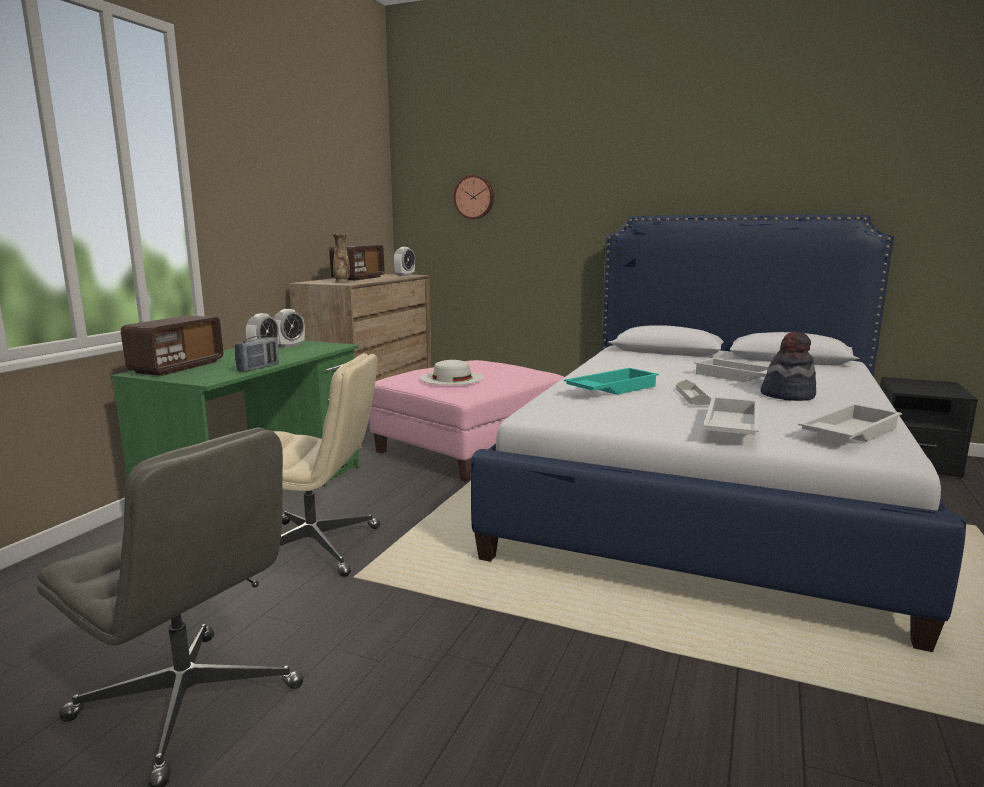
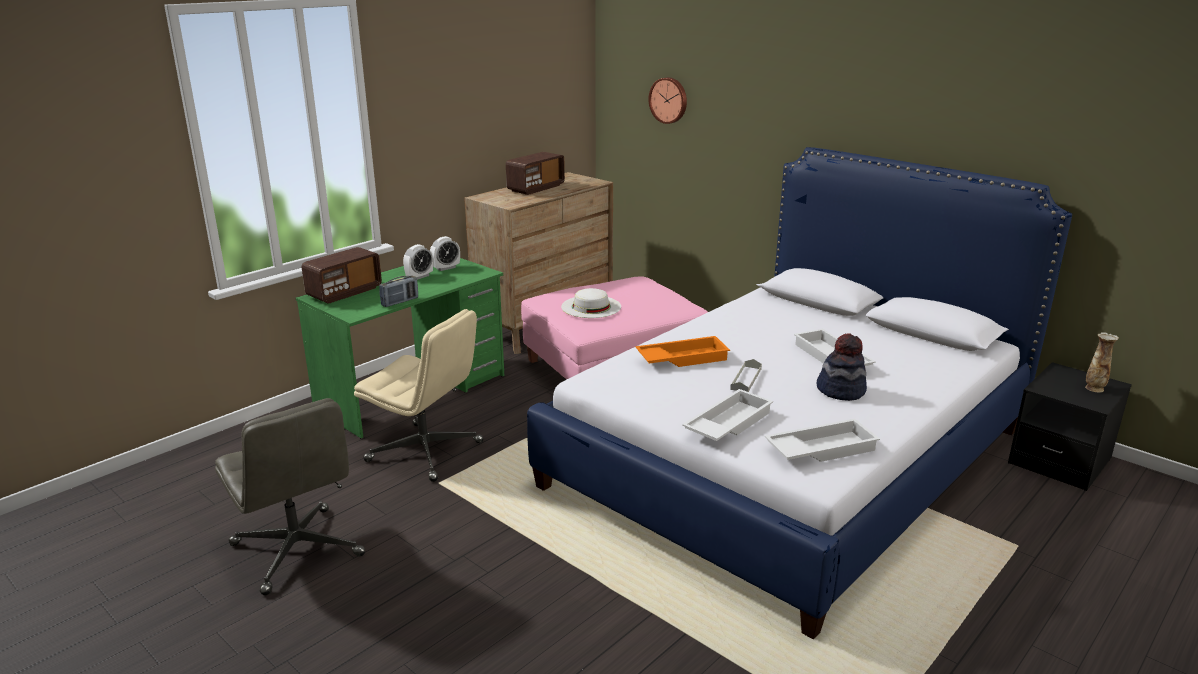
camera: 20 degrees right, 10 degrees up
(342, 282) = (510, 199): vase -> vase (1094, 388)
(404, 275) = (588, 181): alarm clock -> none
(611, 389) = (682, 358): turquoise tray -> orange tray

